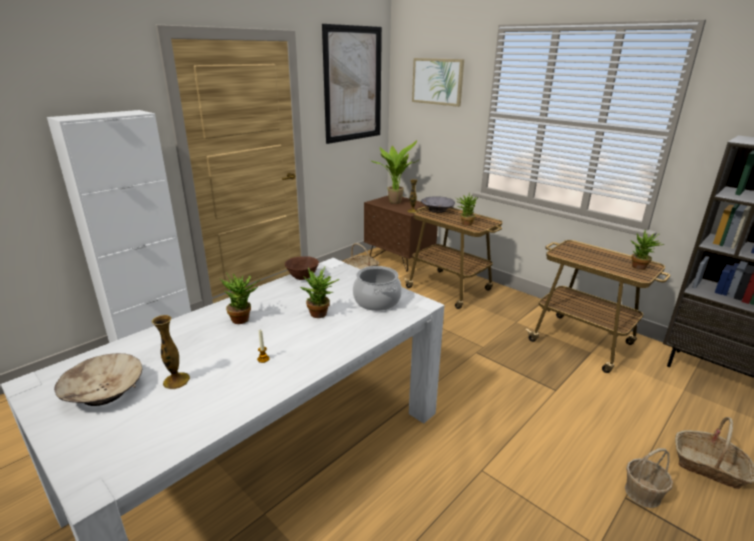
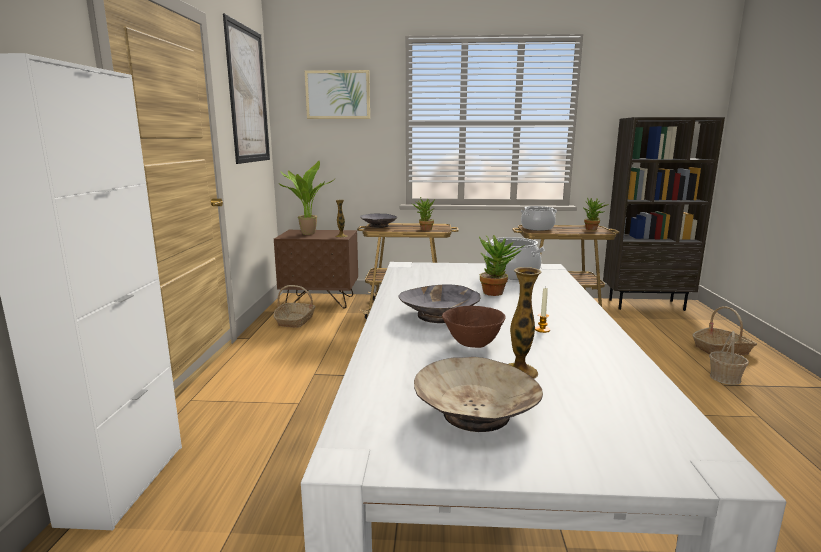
camera: 40 degrees left, 10 degrees down
(244, 319) = (439, 315): potted plant -> grey bowl
(302, 277) = (403, 278): brown bowl -> brown bowl (472, 344)
(575, 249) = (537, 228): none -> cooking pot

